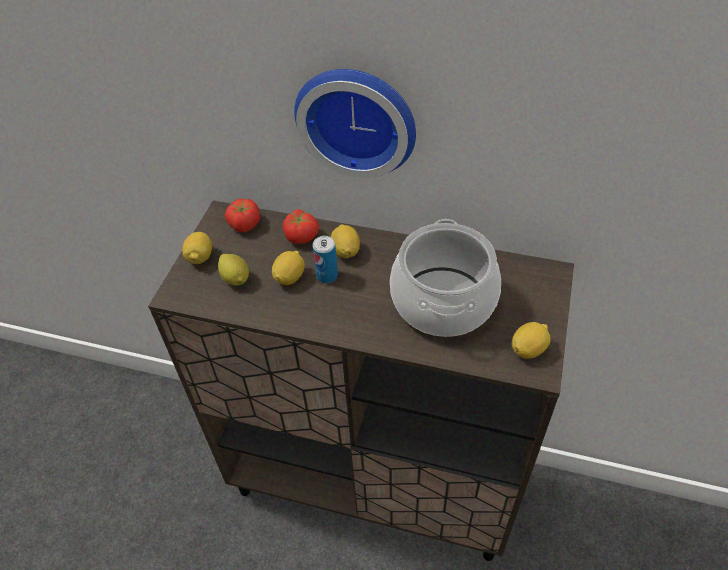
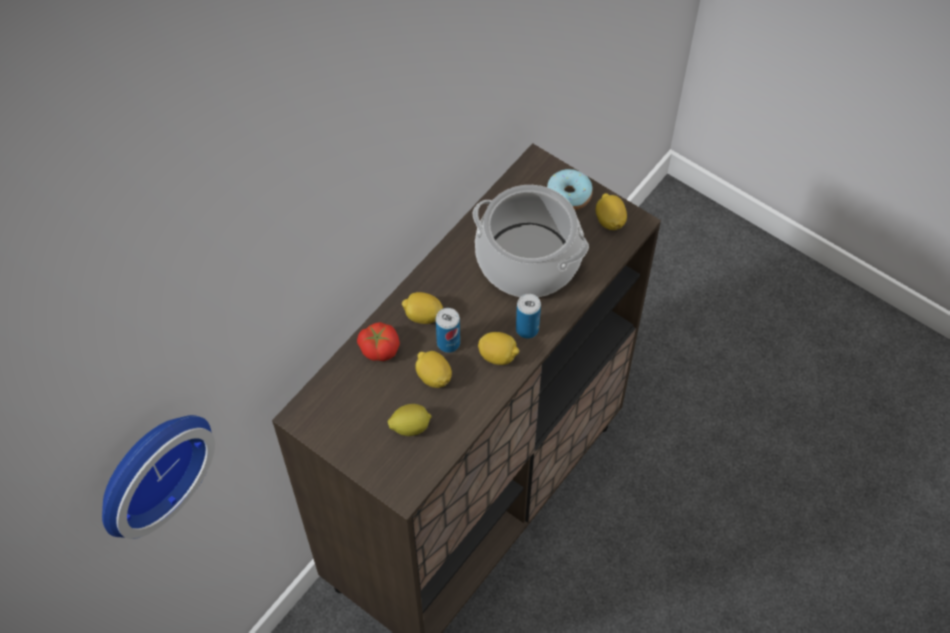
camera: 70 degrees left, 10 degrees up
(200, 257) = (361, 453): lemon -> lemon (498, 356)
(244, 224) = (331, 398): tomato -> none
(357, 118) = (373, 207): wall clock -> wall clock (148, 468)
(368, 324) = (527, 329): none -> can
(534, 308) = (568, 195): none -> donut

